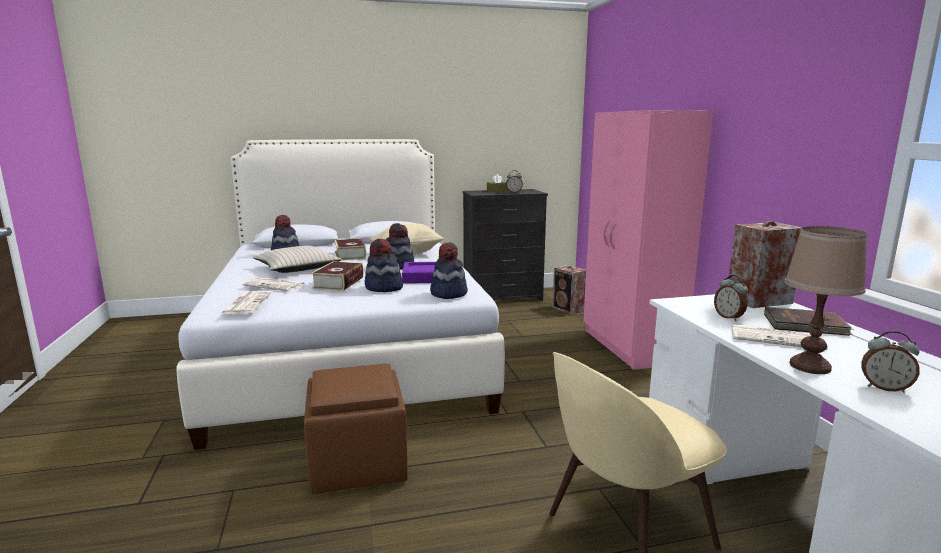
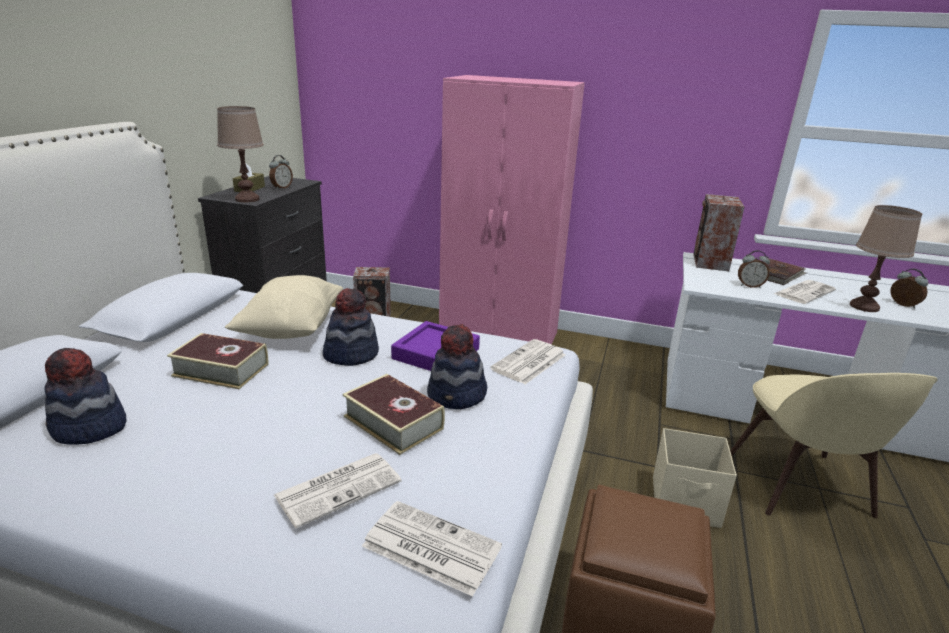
camera: 60 degrees left, 10 degrees up
(297, 268) = (230, 439): beige pillow -> none
(448, 293) = (529, 363): hat -> newspaper
(478, 193) = (247, 199): none -> brown table lamp
(513, 468) = (686, 503): none -> beige storage box
(884, 388) = (902, 305): alarm clock -> alarm clock turned 90 degrees counterclockwise

